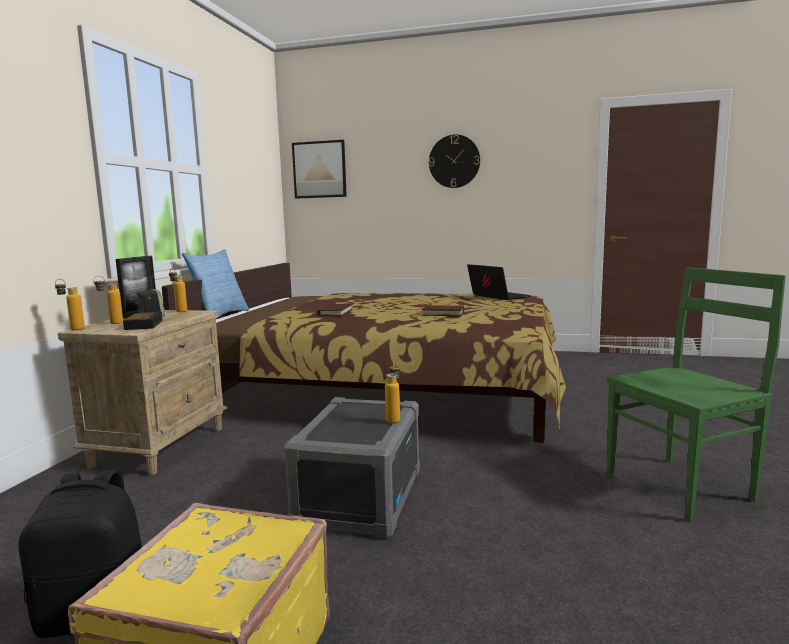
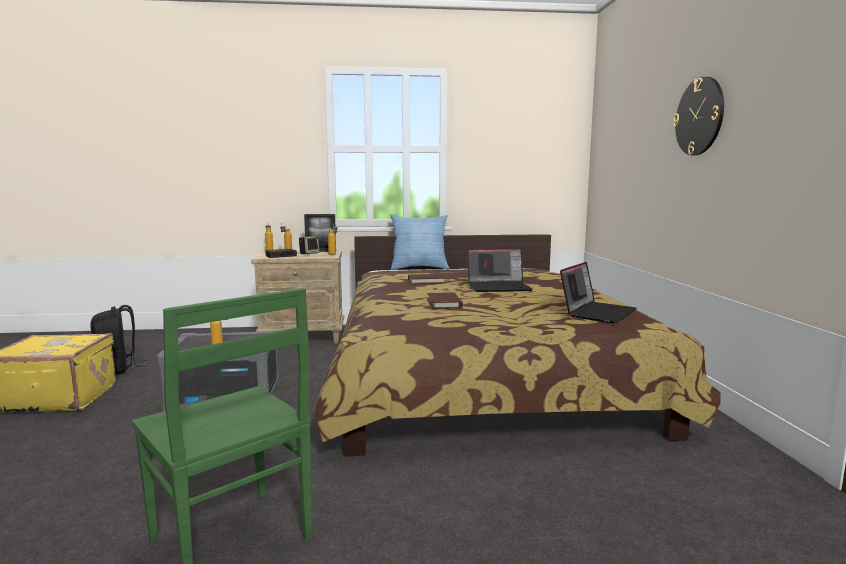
camera: 70 degrees right, 0 degrees up
(319, 169) = (608, 136): picture -> none
(392, 302) = (499, 287): none -> laptop

